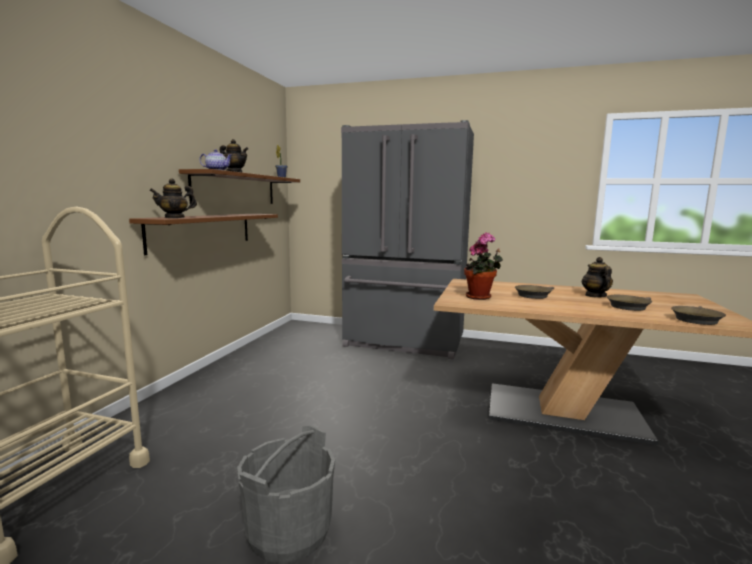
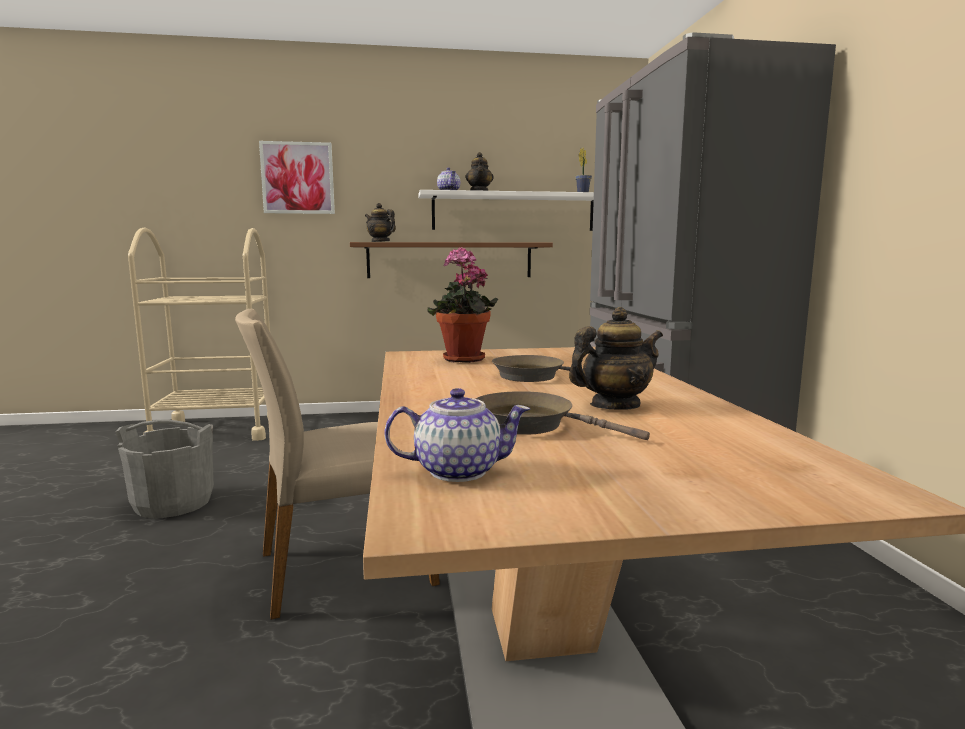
camera: 65 degrees right, 0 degrees up
(67, 140) = (297, 178): none -> picture
(236, 189) = (514, 212): brown shelf -> white shelf
(474, 450) = (343, 567): none -> beige chair
(696, 319) = (457, 470): brown frying pan -> teapot

